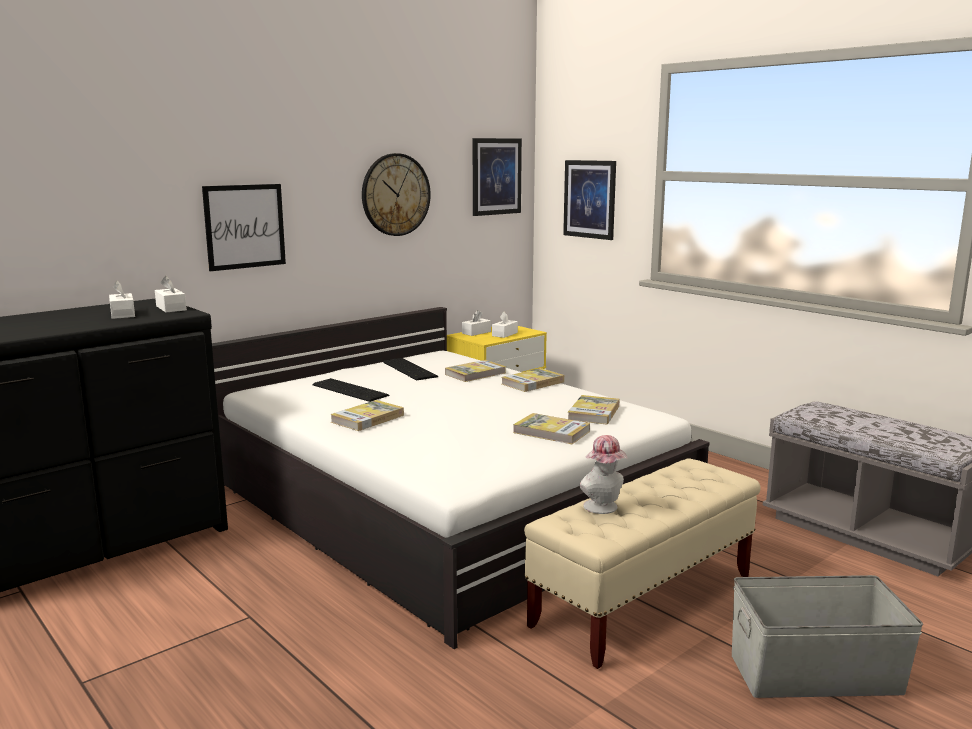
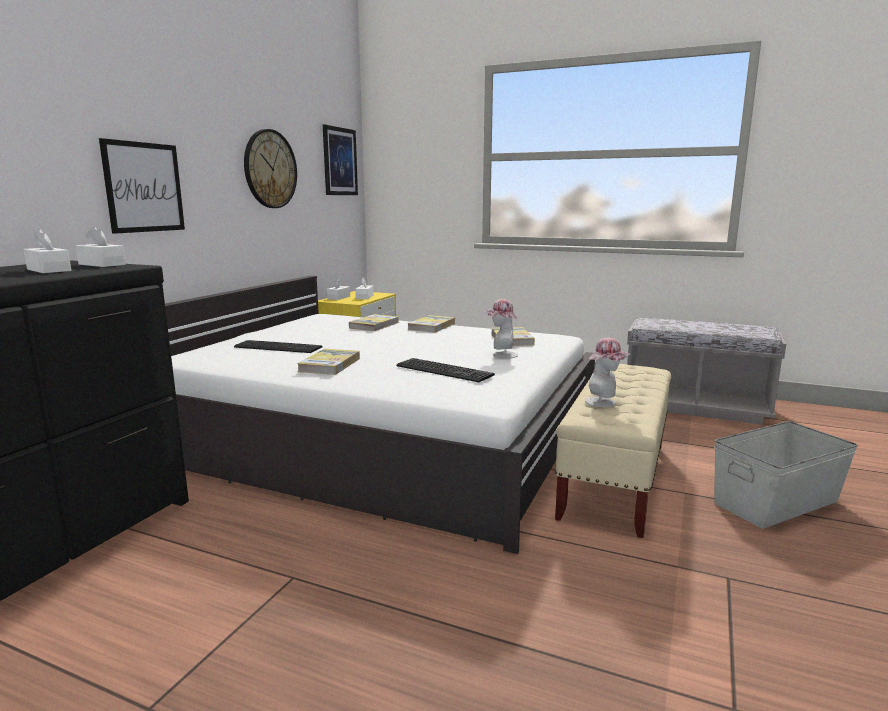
camera: 25 degrees left, 0 degrees up
(410, 369) = (311, 327): keyboard -> keyboard (444, 369)
(551, 432) = (501, 355): book -> hat
(589, 199) = (421, 181): picture -> none

